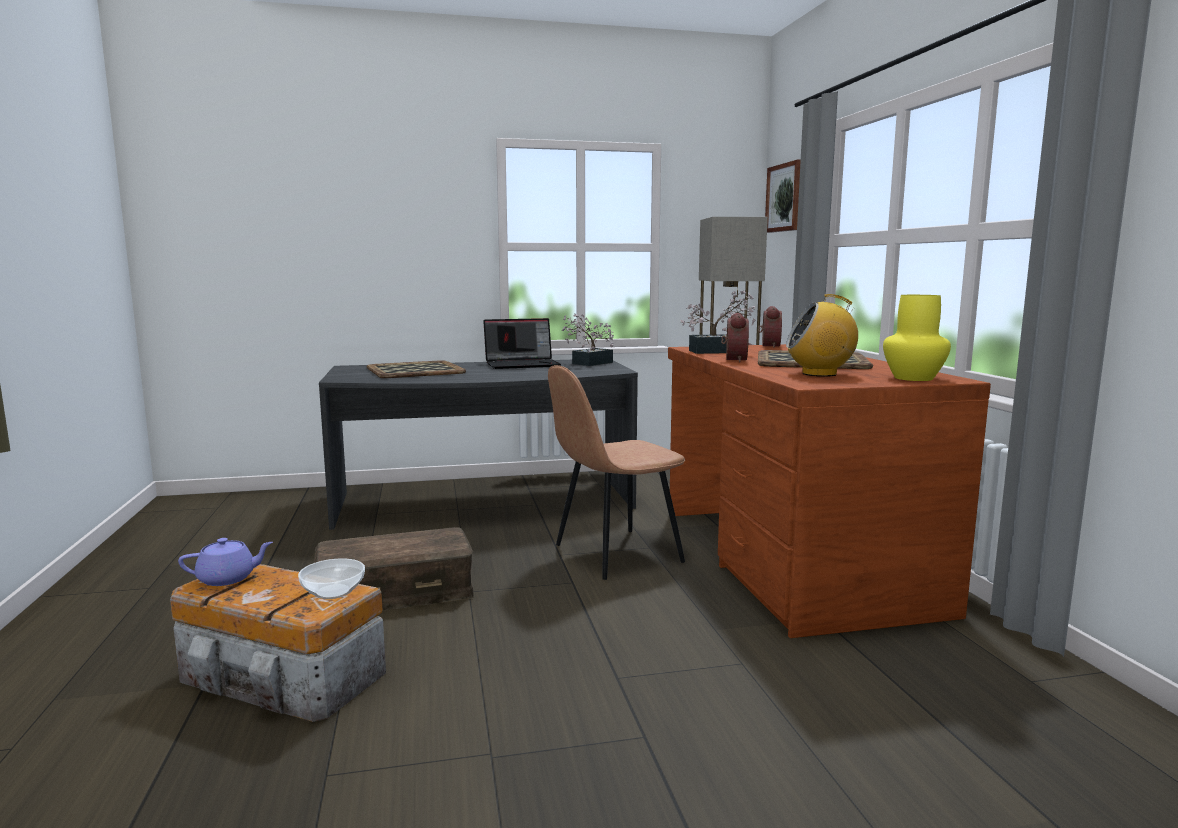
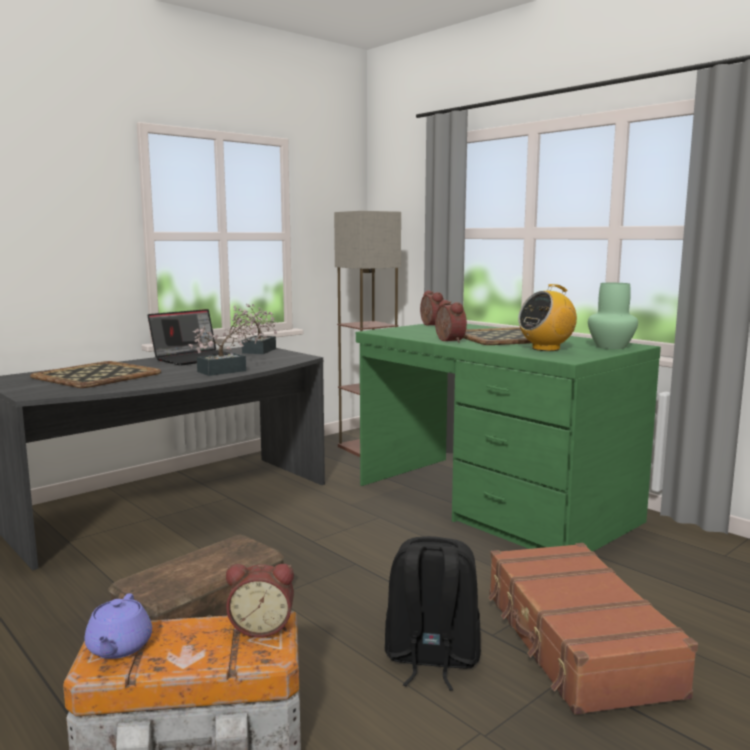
camera: 30 degrees left, 0 degrees up
(228, 578) = (119, 647): purple teapot -> purple teapot turned 135 degrees clockwise
(334, 591) = (262, 627): bowl -> alarm clock
(530, 680) = (431, 659): none -> black backpack
(615, 554) = (358, 529): brown chair -> none
(695, 711) = (576, 642): none -> brown suitcase
(719, 351) = (411, 333): potted plant -> potted plant (227, 370)
(786, 197) = (397, 194): picture -> none
(790, 559) = (492, 503): brown desk -> green desk
(914, 378) = (611, 347): yellow vase -> green vase

